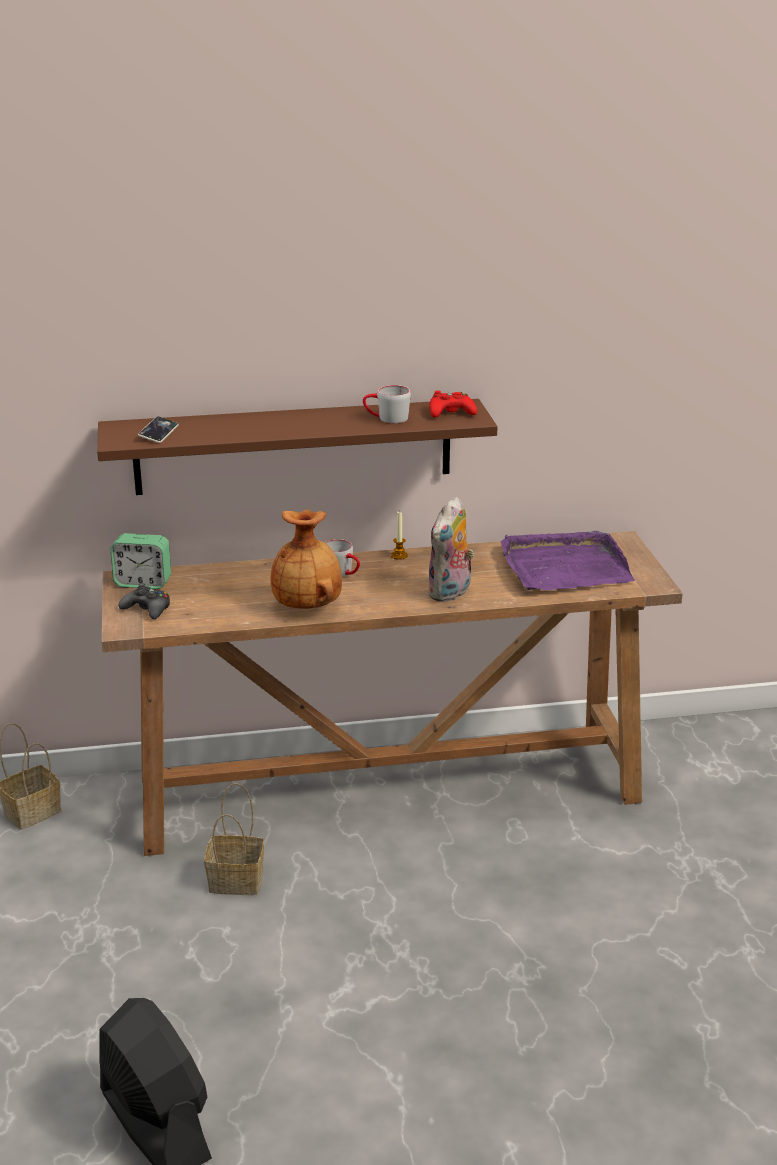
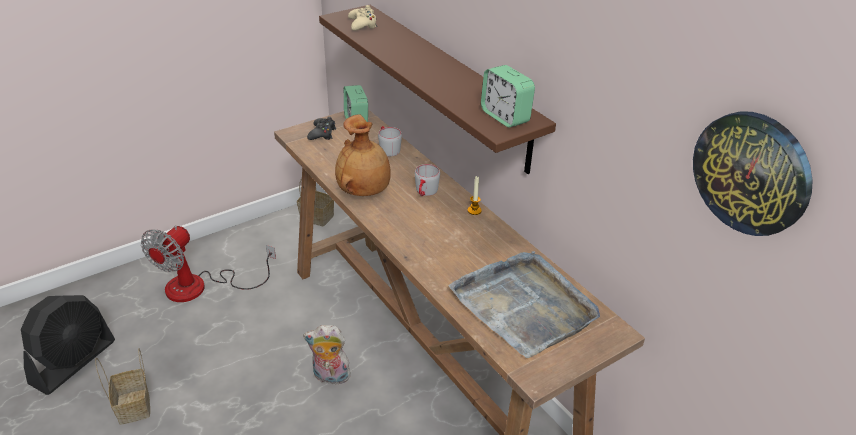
camera: 65 degrees right, 10 degrees up
(91, 958) = (200, 287): none -> fan
(158, 433) = (362, 24): phone -> beige game controller
(238, 880) = (291, 320): basket -> basket (134, 407)
(386, 419) = (463, 93): grey mug -> grey mug (387, 148)
(450, 593) = (429, 252): plush toy -> plush toy (330, 377)
(451, 412) = (505, 117): red game controller -> alarm clock
(564, 567) = (524, 305): purple tray -> grey tray
(689, 328) = (751, 173): none -> wall clock

